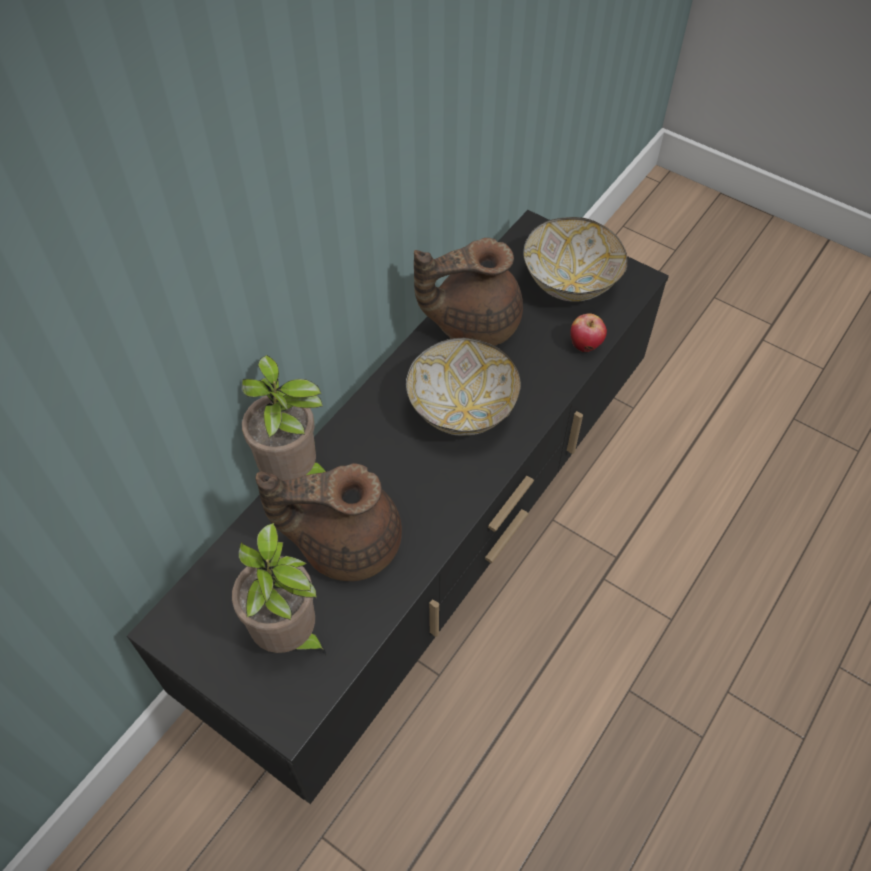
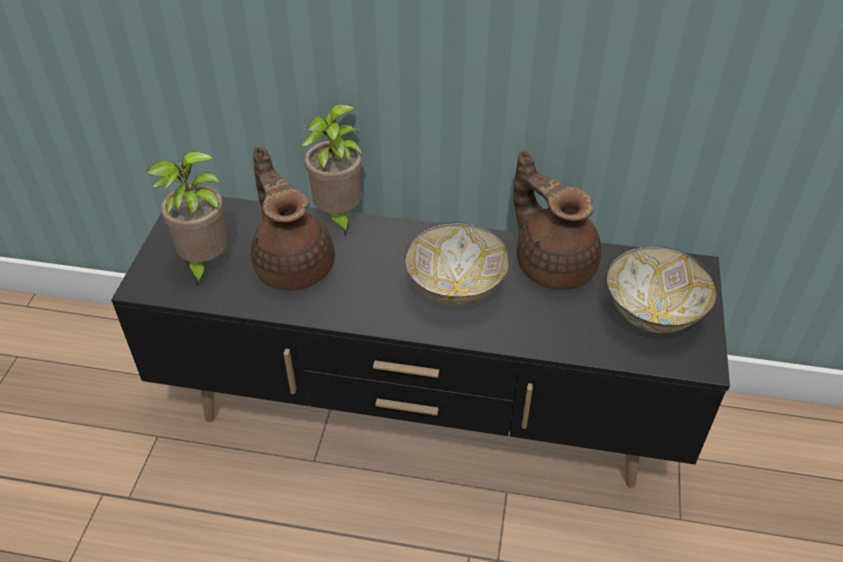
camera: 65 degrees right, 10 degrees down
(585, 345) = (586, 346): apple -> none

